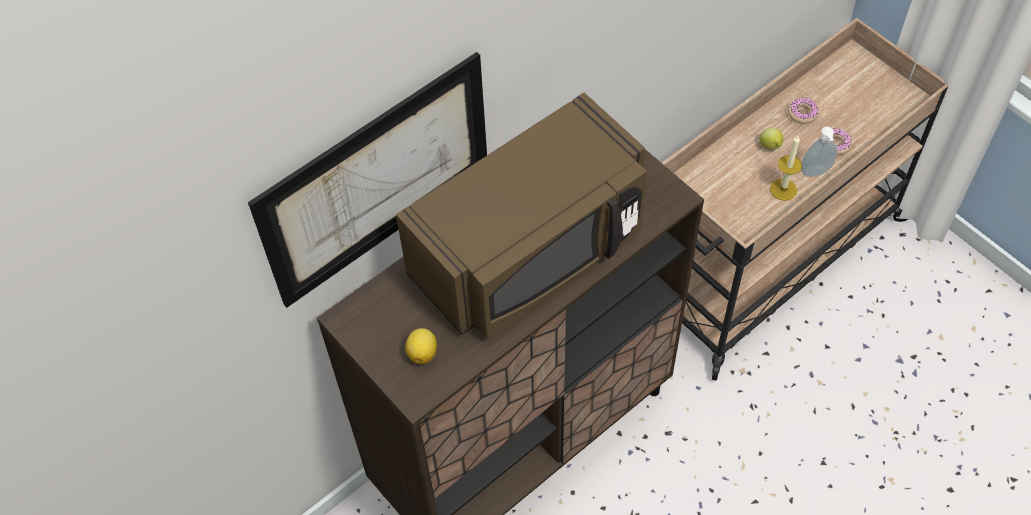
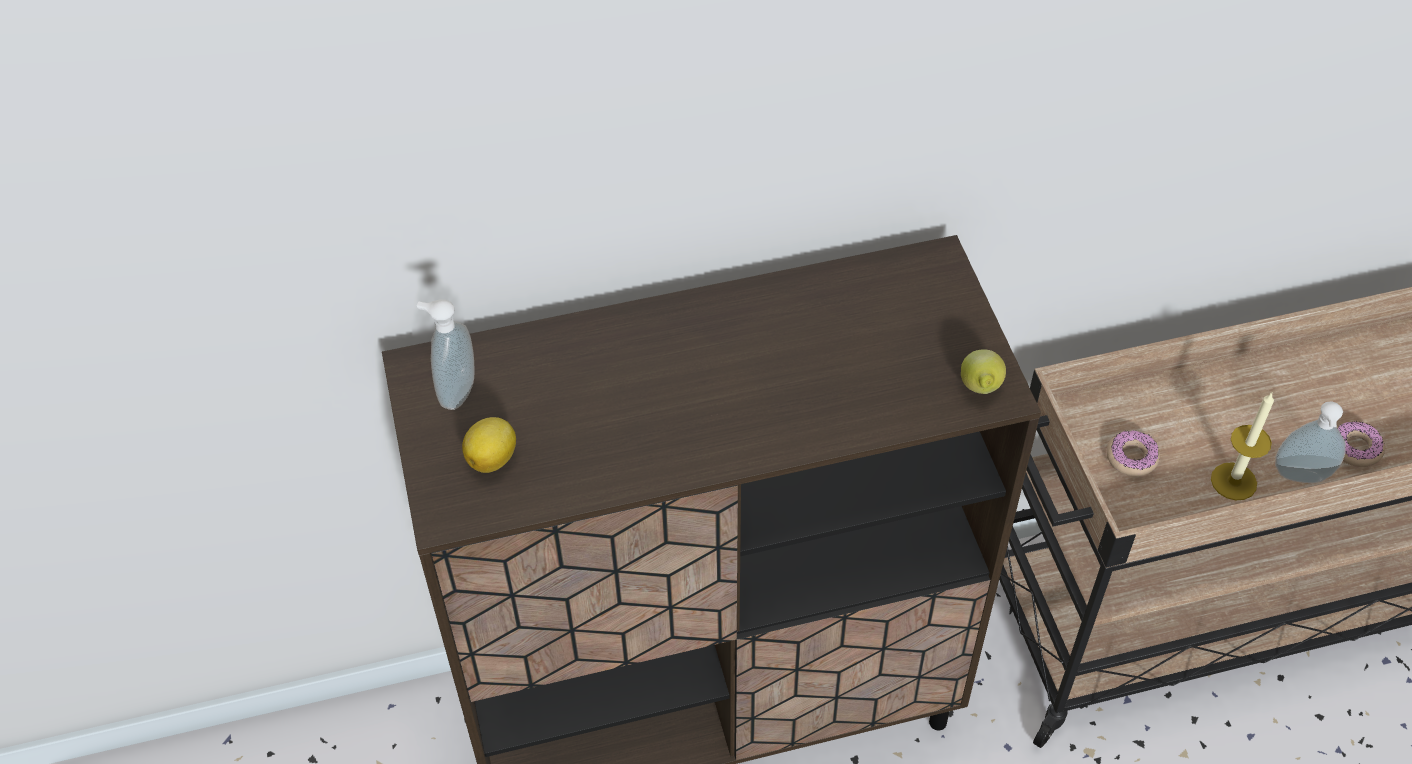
camera: 25 degrees right, 5 degrees down
(376, 323) = (455, 391): none -> soap dispenser
(377, 181) = (518, 172): picture -> none
(531, 253) = (732, 385): brown microwave -> none
(770, 147) = (1246, 412): lemon -> lemon (980, 389)
(802, 113) = (1324, 383): donut -> donut (1131, 457)

